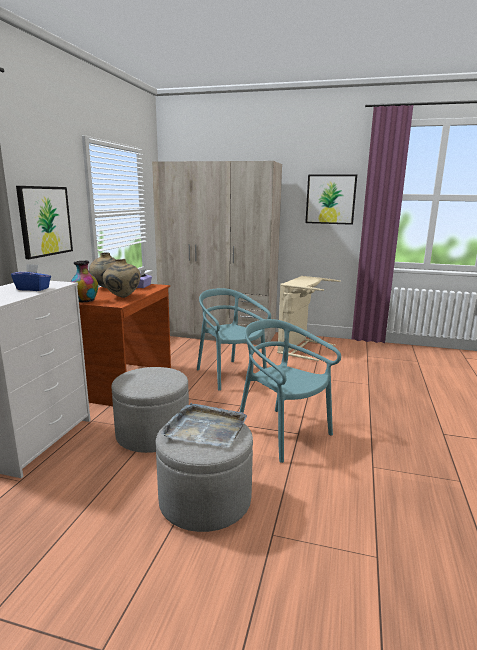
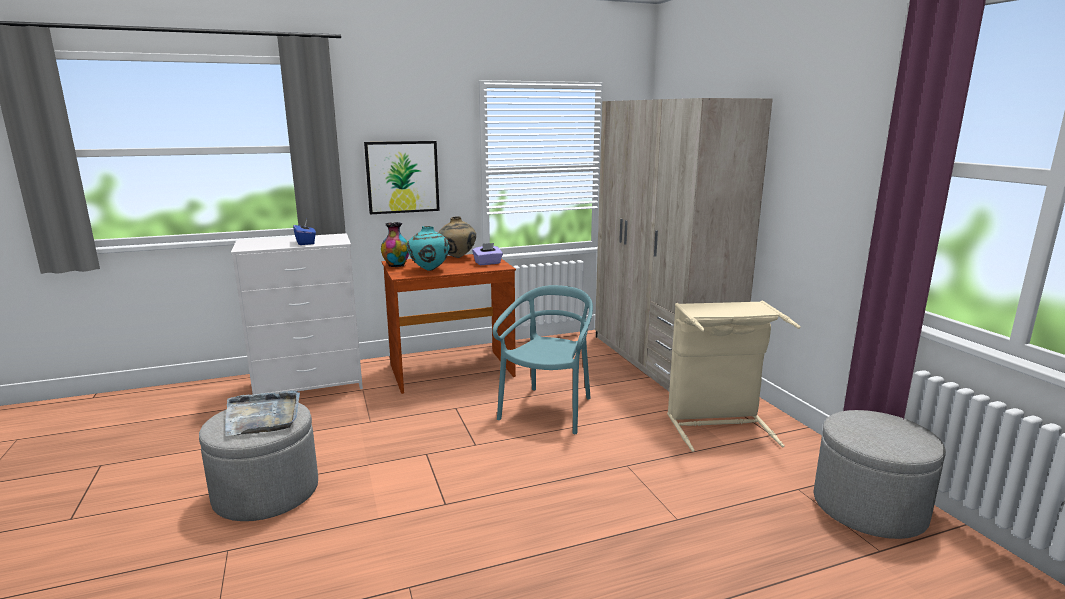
camera: 55 degrees right, 0 degrees up
(123, 297) = (429, 270): beige vase -> turquoise vase
(153, 434) = (364, 424): grey ottoman -> grey ottoman (868, 508)
(282, 433) = (434, 493): turquoise chair -> none
(330, 199) = (841, 166): picture -> none

